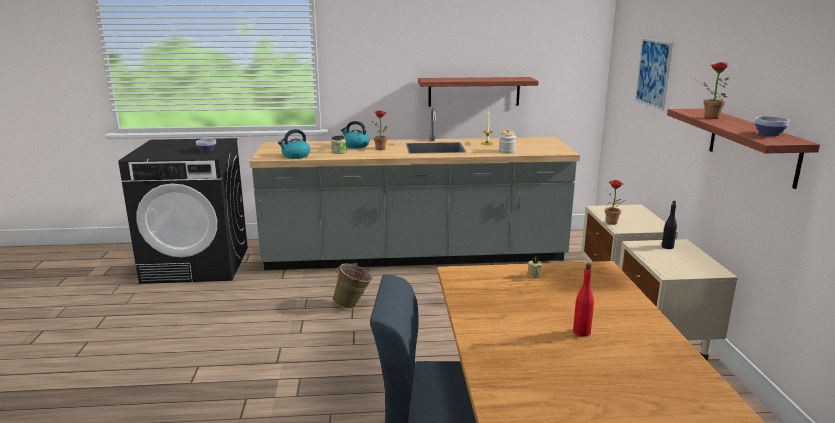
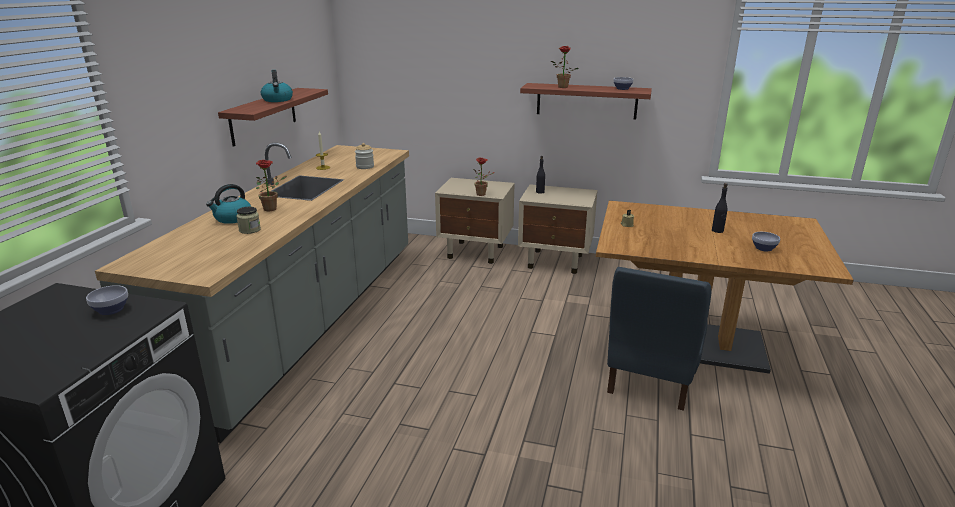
camera: 70 degrees left, 5 degrees up
(295, 156) = (230, 255): kettle -> kettle (277, 100)
(353, 305) = (393, 382): green bucket -> none
(546, 368) = (764, 248): none -> bowl
(581, 332) = (717, 231): red bottle -> black bottle
(653, 73) = (432, 64): picture -> none

